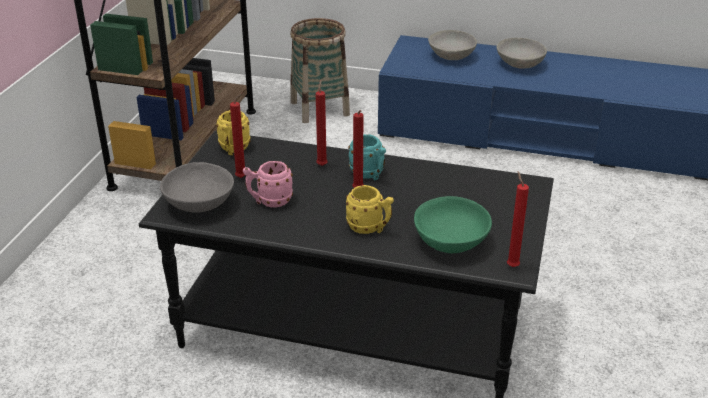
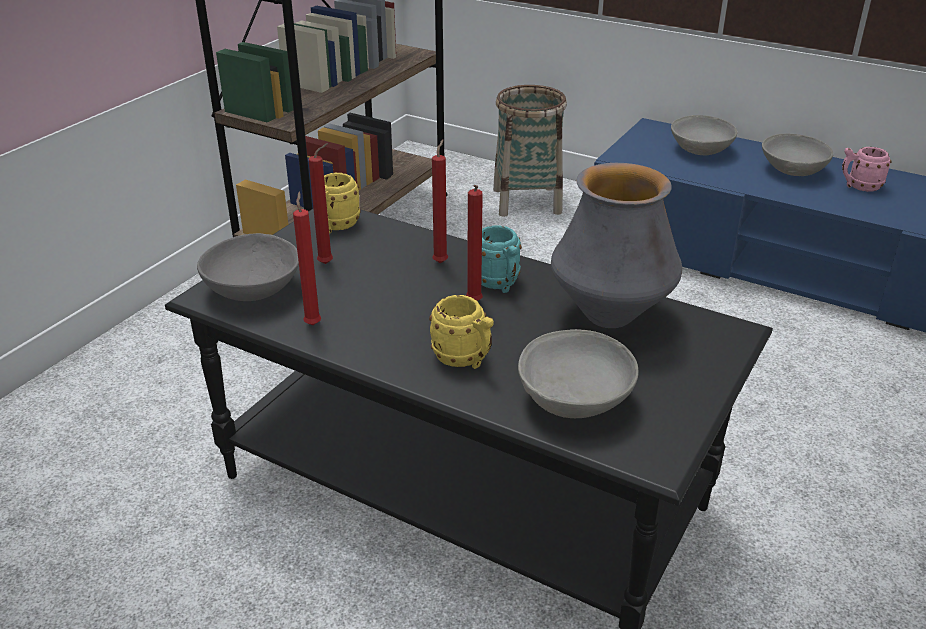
camera: 15 degrees right, 0 degrees up
(269, 201) = (345, 301): pink mug -> pink mug (858, 187)
(450, 186) = (609, 316): none -> vase
(451, 242) = (576, 399): green bowl -> grey bowl
(511, 265) = (654, 452): red candle -> red candle (313, 323)

